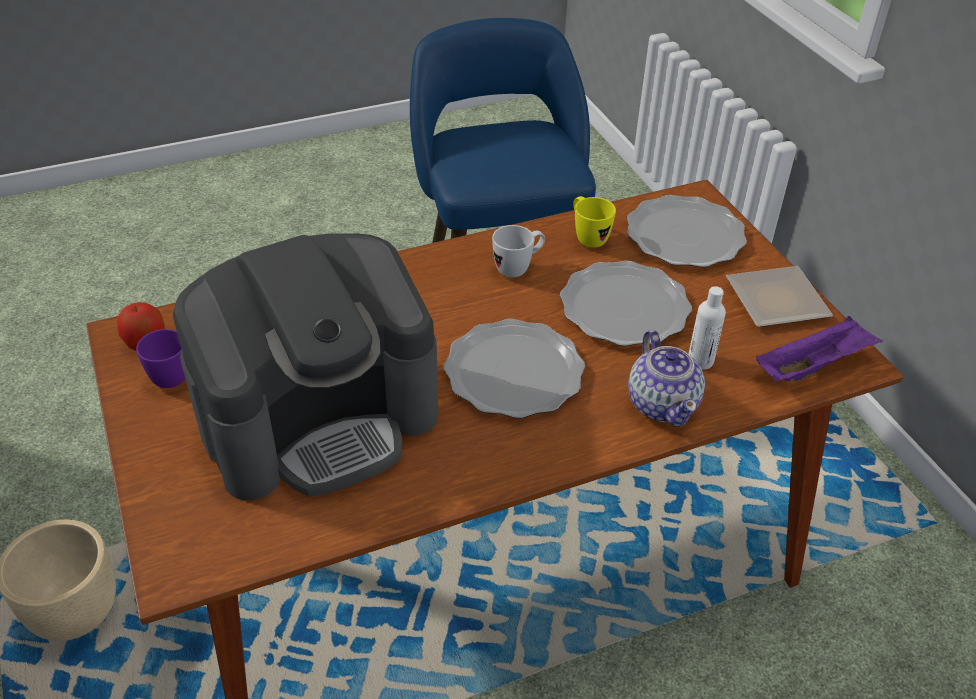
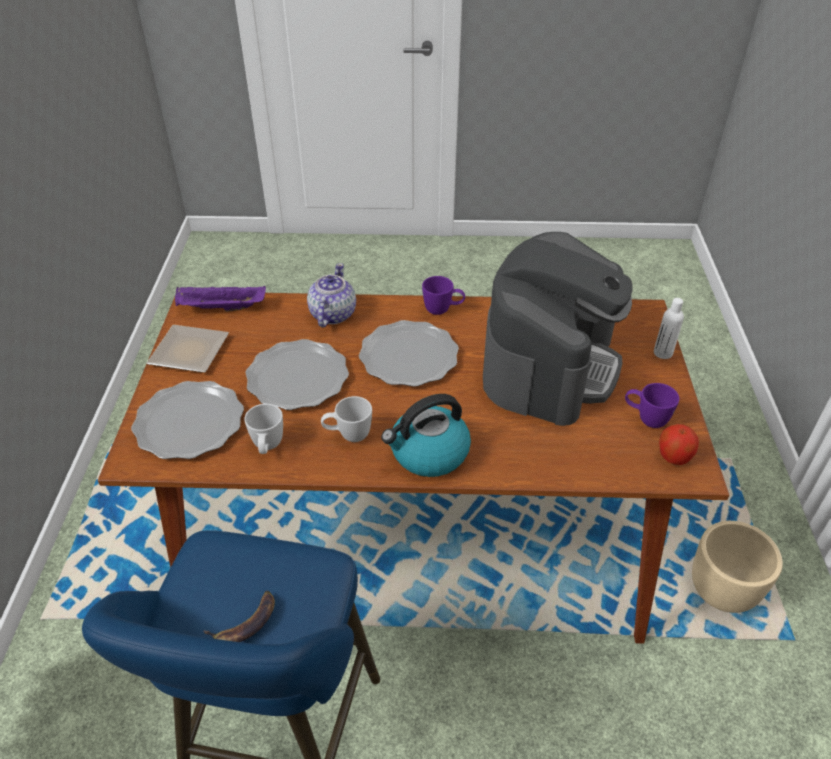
camera: 155 degrees left, 0 degrees up
(319, 418) = (549, 365): coffee machine -> coffee machine turned 120 degrees clockwise
(424, 274) = (428, 453): none -> kettle
(496, 140) = (245, 622): none -> banana
(512, 462) = (443, 310): none -> purple mug
(587, 237) = (267, 448): yellow mug -> white mug
(700, 361) = (284, 330): white bottle -> white bottle (663, 353)

